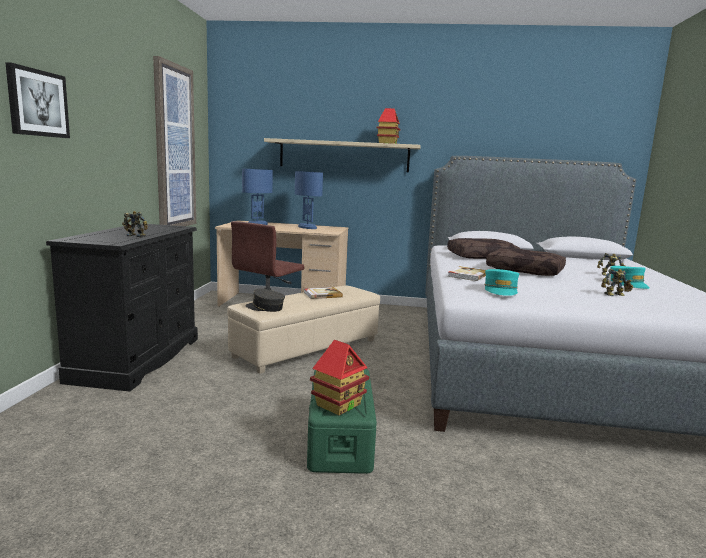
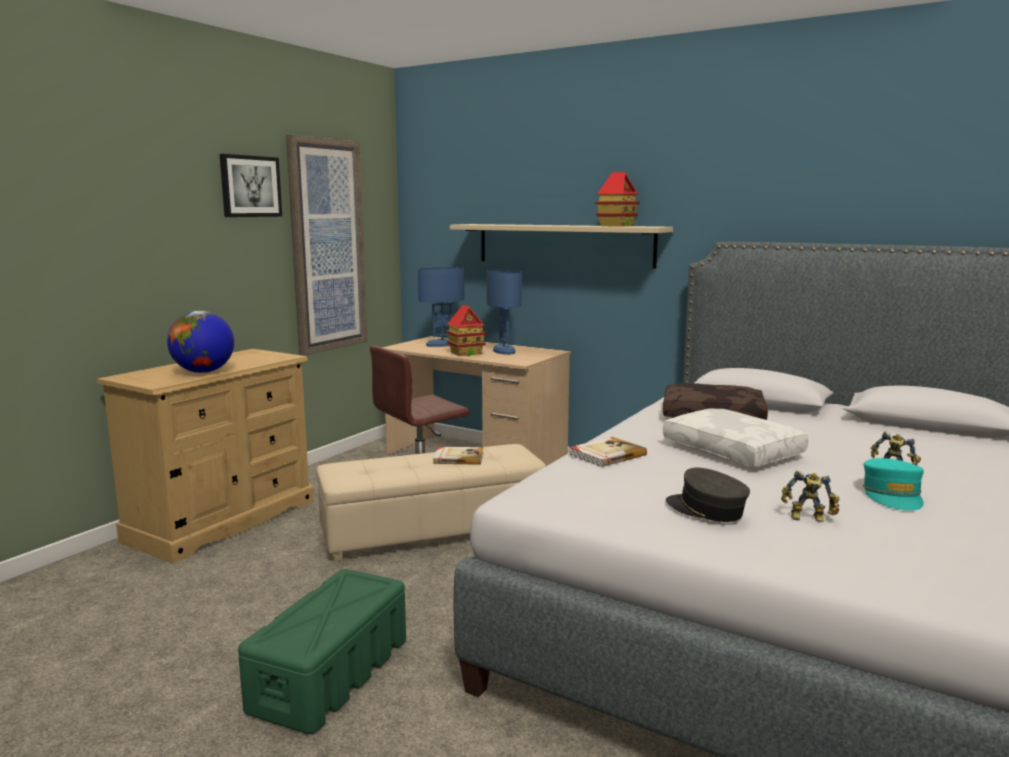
camera: 25 degrees right, 0 degrees up
(37, 103) = (90, 223): picture -> picture (250, 186)
(136, 235) = (203, 372): toy robot -> globe
(138, 359) = (223, 521): black dresser -> beige dresser
(265, 308) = (354, 473): grey cap -> grey cap (706, 509)
(338, 404) = (295, 630): toy house -> toy house (466, 353)
(501, 290) = (597, 489): turquoise cap -> none
(525, 270) = (734, 451): brown pillow -> white pillow

